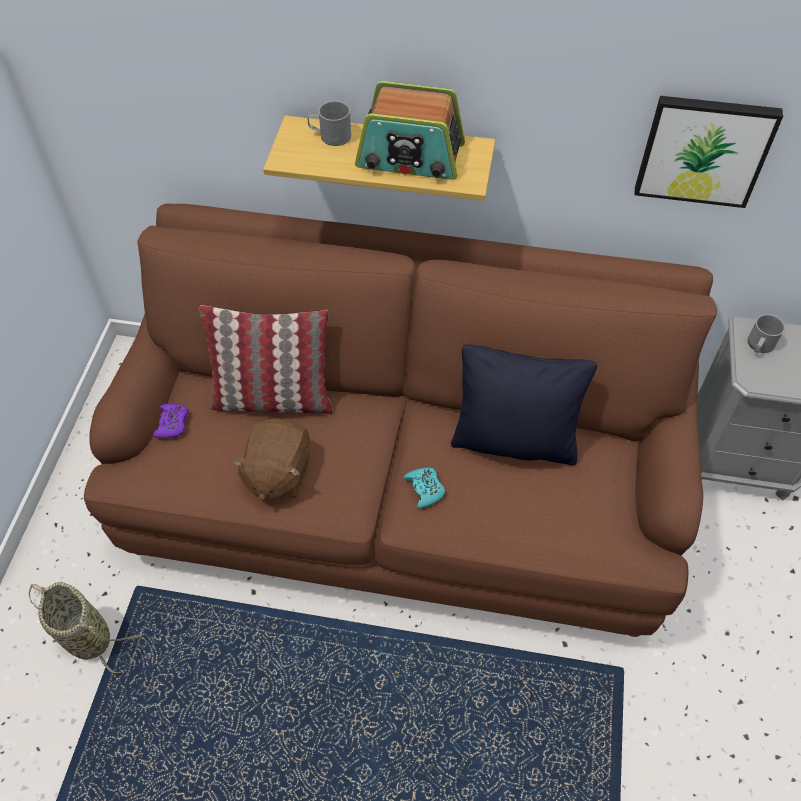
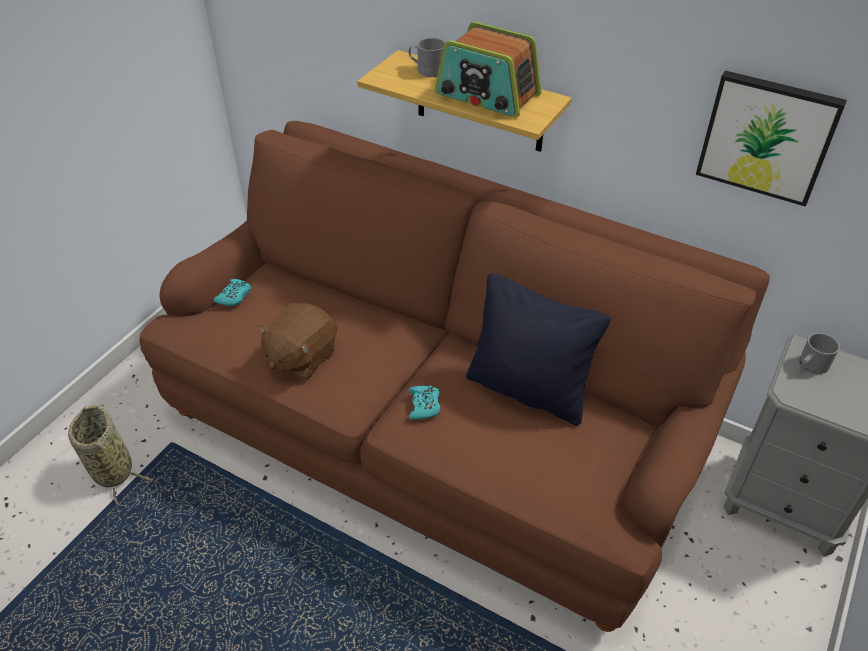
camera: 20 degrees right, 10 degrees down
(172, 424) = (234, 296): purple game controller -> turquoise game controller
(273, 398) = (328, 299): pillow -> none

